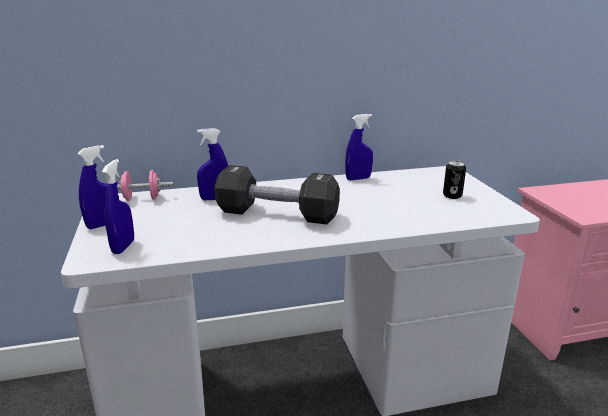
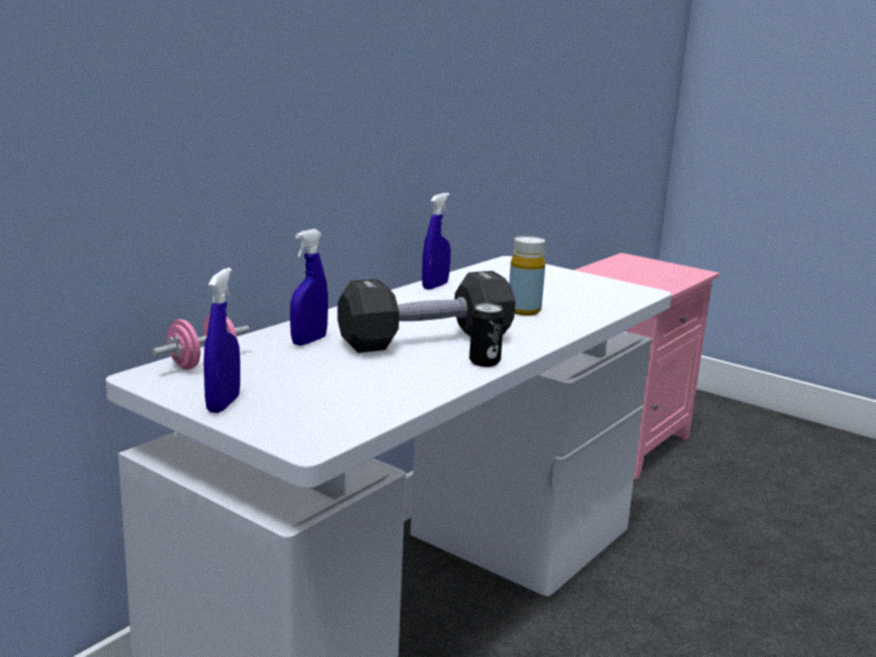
camera: 40 degrees left, 5 degrees down
(123, 247) = (317, 418): blue spray bottle -> none
(383, 208) = (524, 311): none -> yellow bottle
(452, 195) = (563, 285): can -> can (484, 362)

